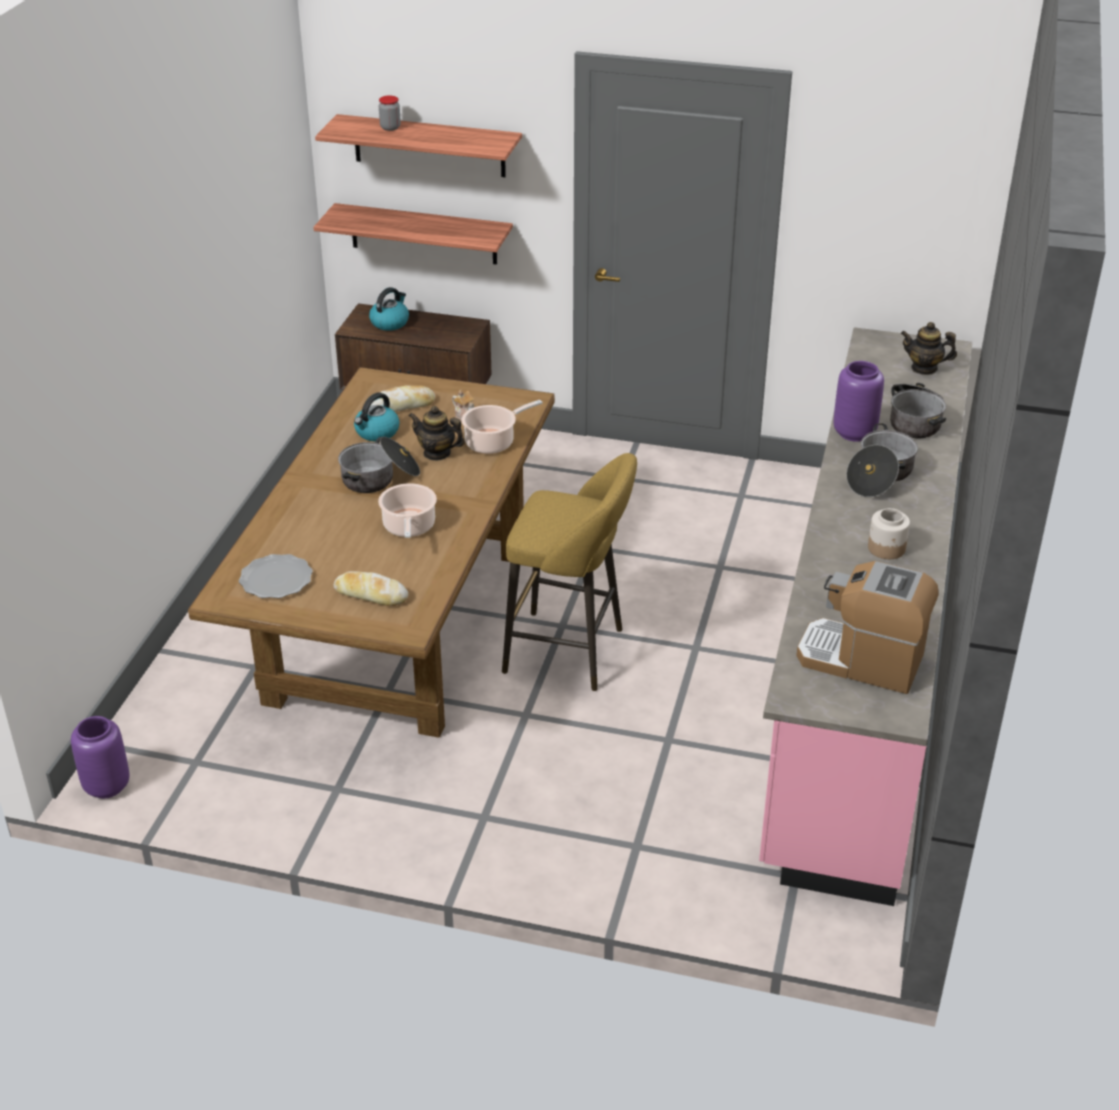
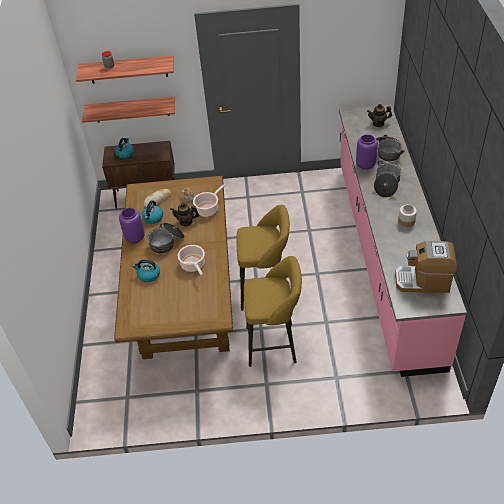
camera: 15 degrees left, 10 degrees up
(108, 786) = (93, 422): purple vase -> purple vase (135, 238)
(275, 580) = (147, 311): plate -> none
(313, 522) = (148, 275): none -> kettle
(371, 594) = (194, 306): bread -> none
(539, 751) = (274, 344): none -> yellow stool

